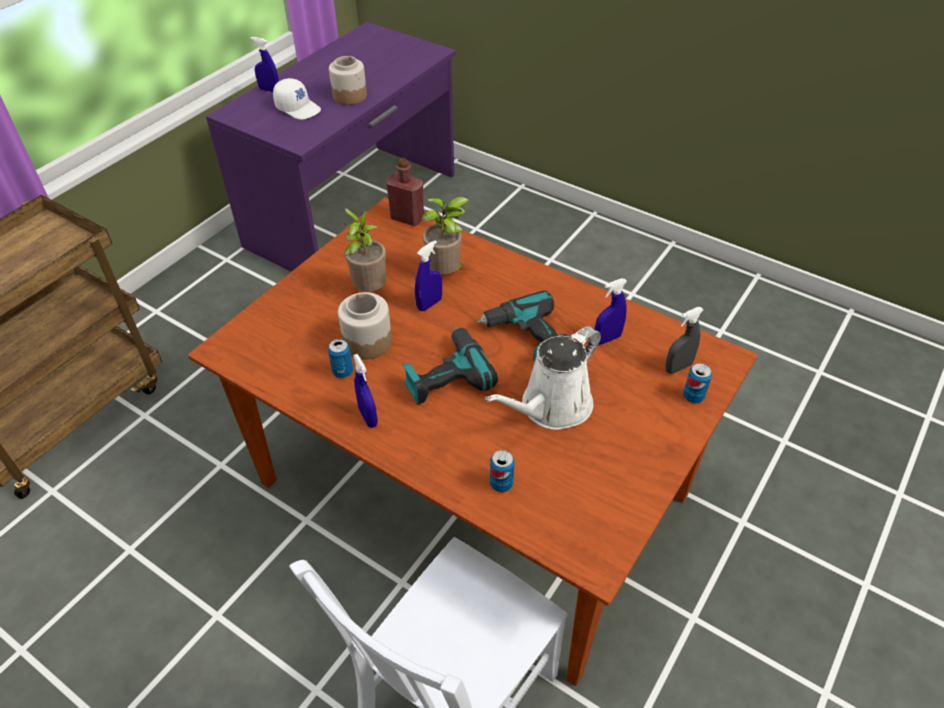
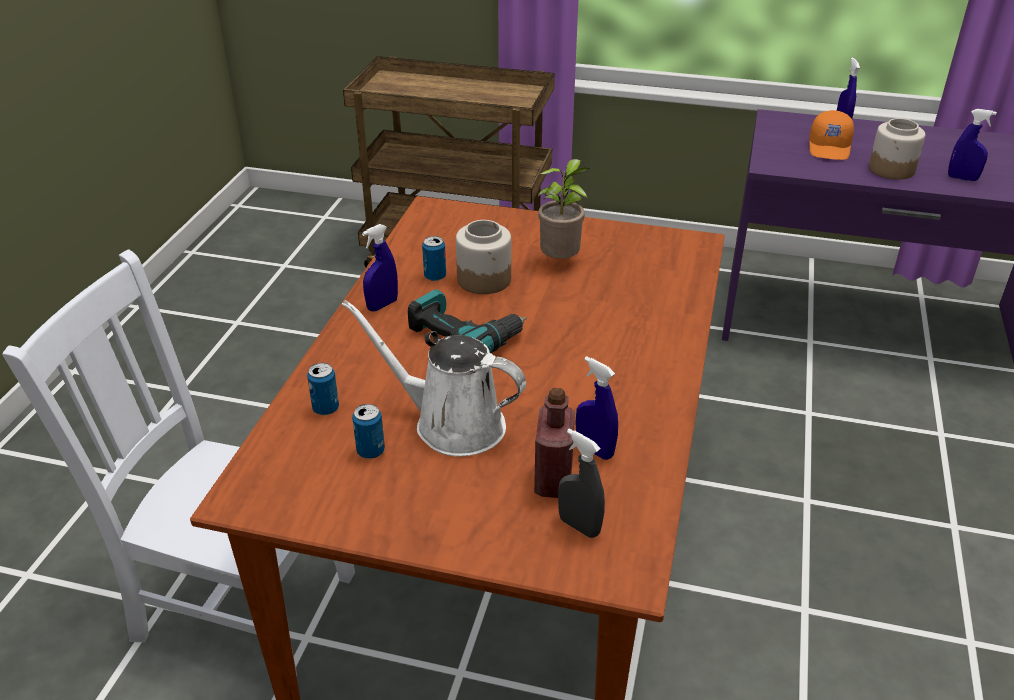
camera: 70 degrees right, 10 degrees down
(298, 108) = (830, 148): white cap -> orange cap
(407, 218) = (698, 256): red bottle -> red bottle (553, 480)
(429, 304) = (565, 303): blue spray bottle -> blue spray bottle (962, 178)
(446, 274) = (623, 303): potted plant -> none
(527, 338) = (555, 383): power drill -> none
(693, 396) = (531, 549): can -> can (370, 451)

